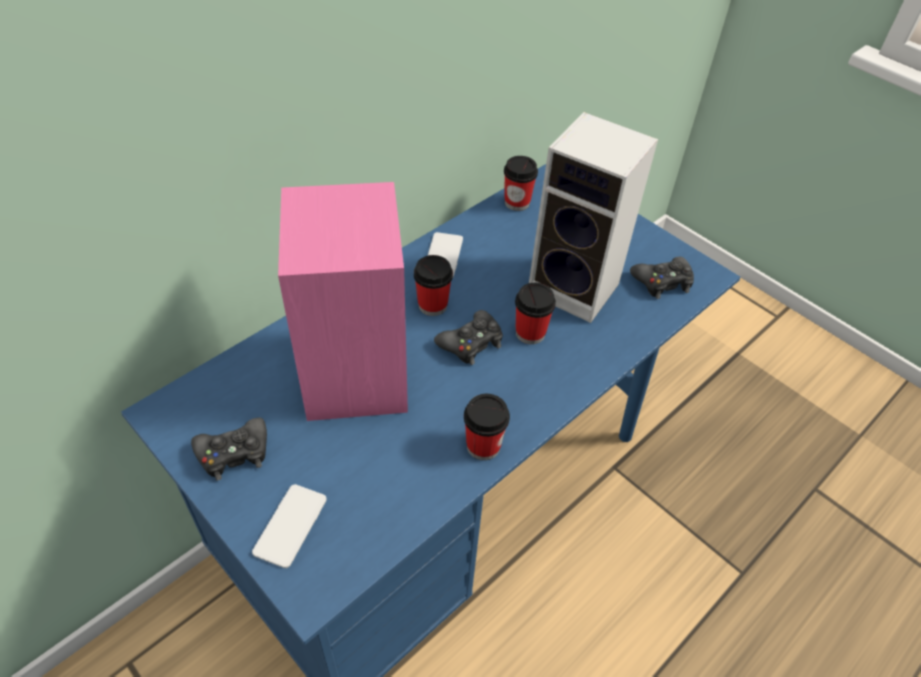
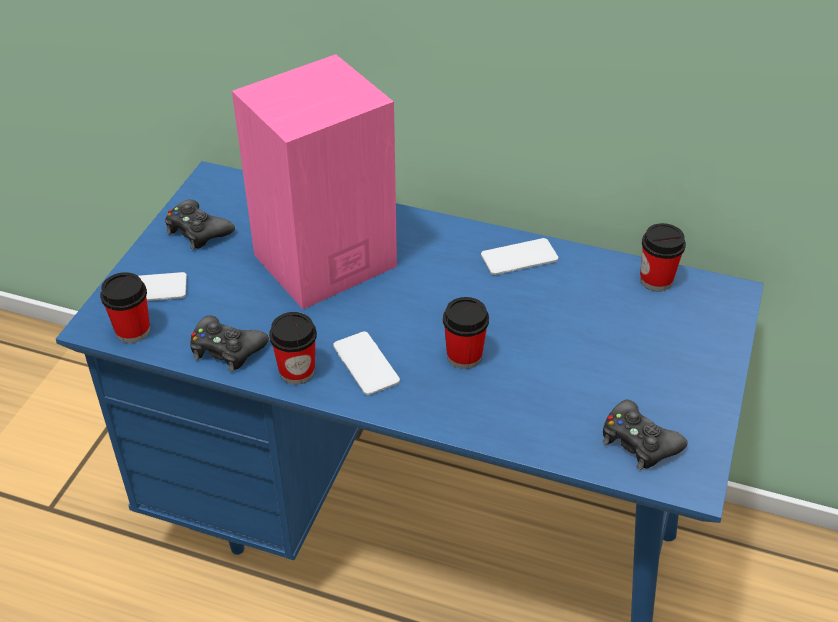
camera: 65 degrees right, 5 degrees down
(432, 305) = (445, 276): cup -> cup (133, 331)
(471, 343) = (416, 319): black game controller -> black game controller (226, 349)
(502, 395) = (366, 364): none -> phone
(577, 289) = (561, 372): speaker -> none

